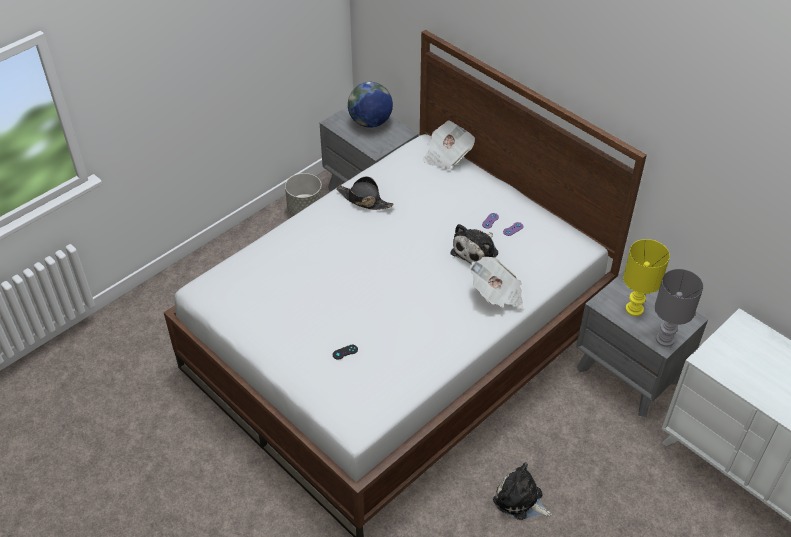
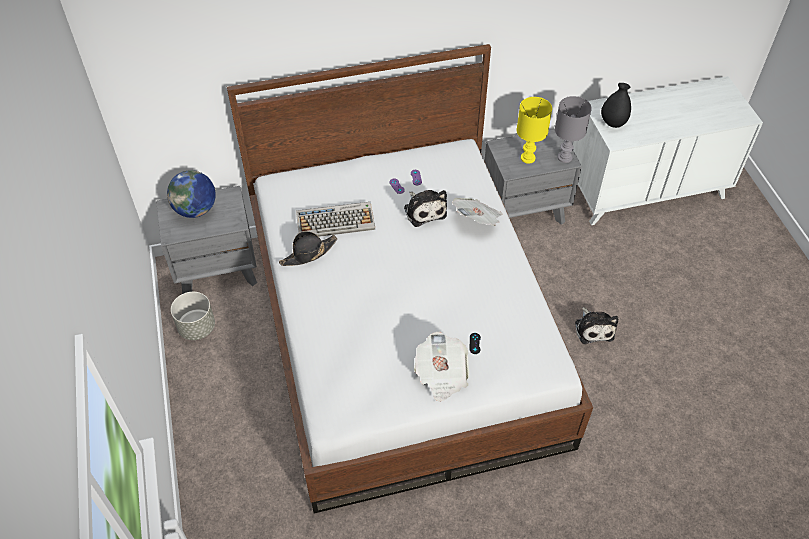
camera: 60 degrees left, 5 degrees up
(414, 200) = (336, 221): none -> keyboard
(447, 155) = (299, 175): newspaper -> newspaper (441, 375)
(520, 500) = (593, 328): plush toy -> plush toy turned 75 degrees counterclockwise
(733, 347) = (613, 123): none -> black vase

